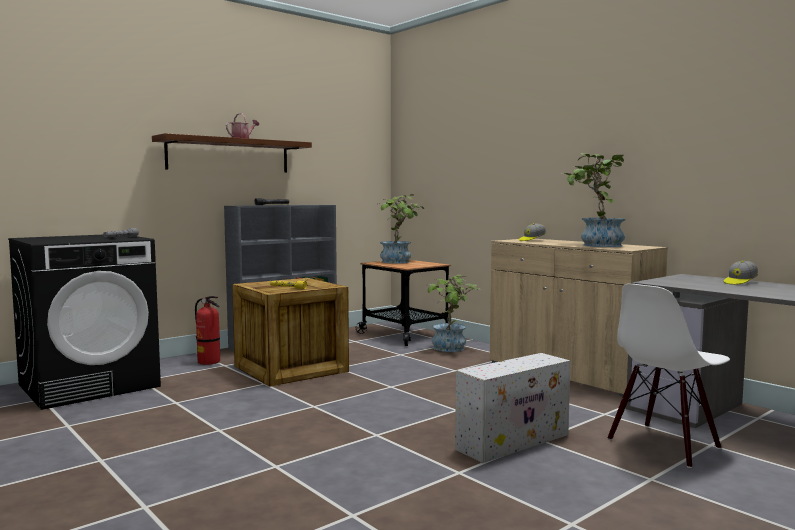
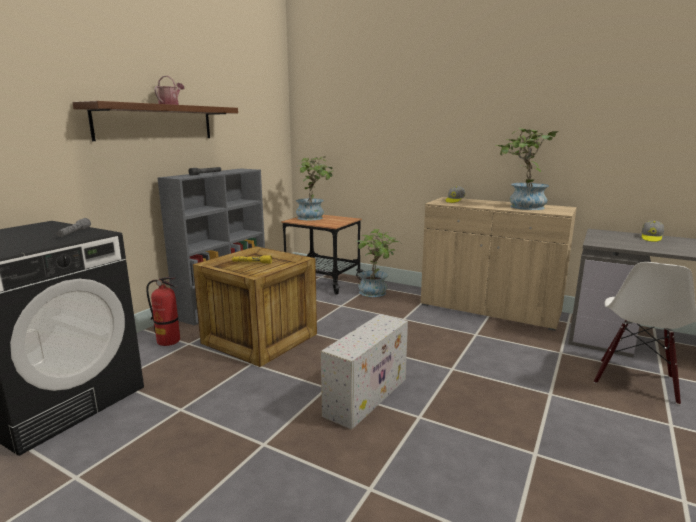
camera: 20 degrees left, 10 degrees up
(514, 441) = (534, 400): white storage box -> white storage box (367, 395)

